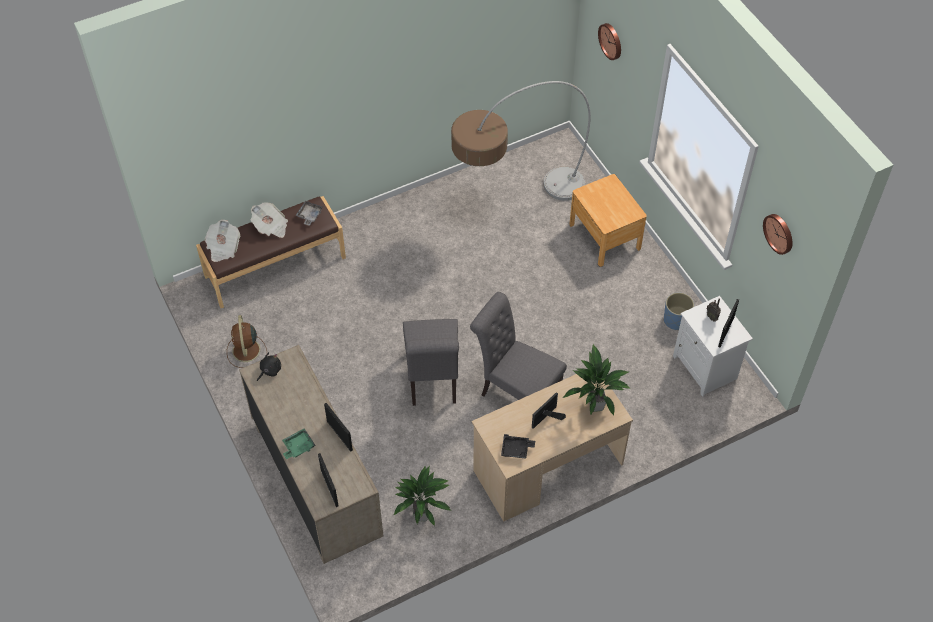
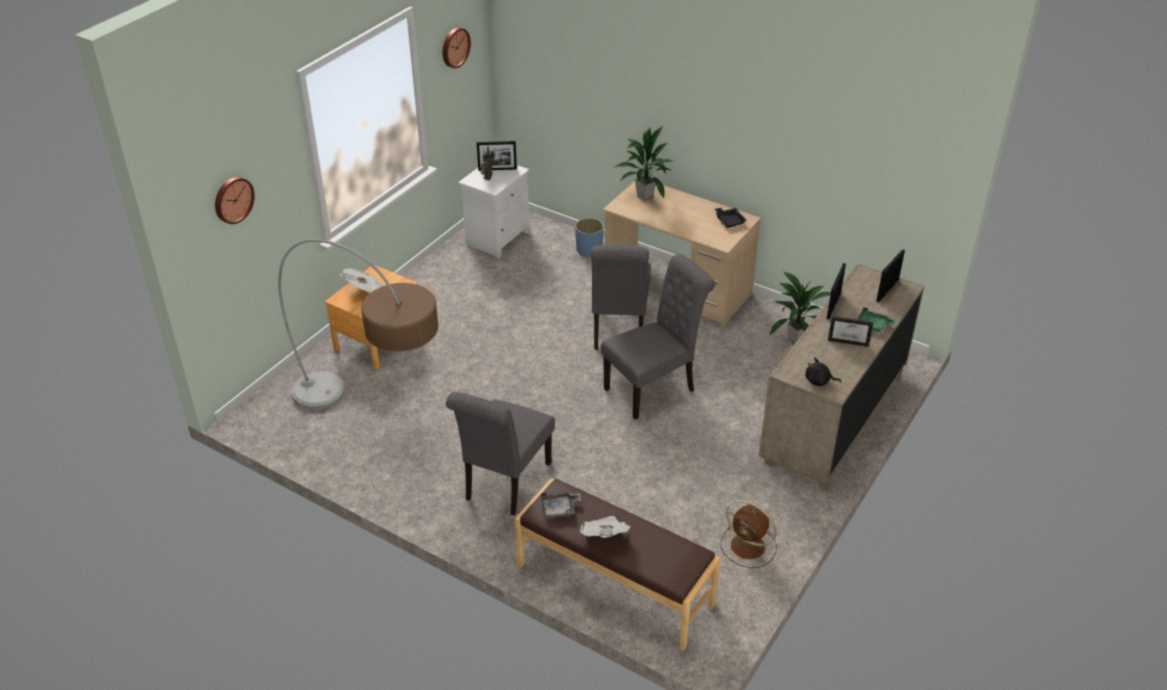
camera: 120 degrees left, 15 degrees down
(223, 248) = (673, 565): newspaper -> newspaper (365, 290)
(246, 351) = (749, 547): brown fan -> brown fan turned 75 degrees clockwise
(399, 249) = (504, 484): none -> grey chair
(546, 420) = (684, 216): picture frame -> picture frame (849, 340)
(676, 320) = (455, 267): blue planter -> blue planter (589, 250)

